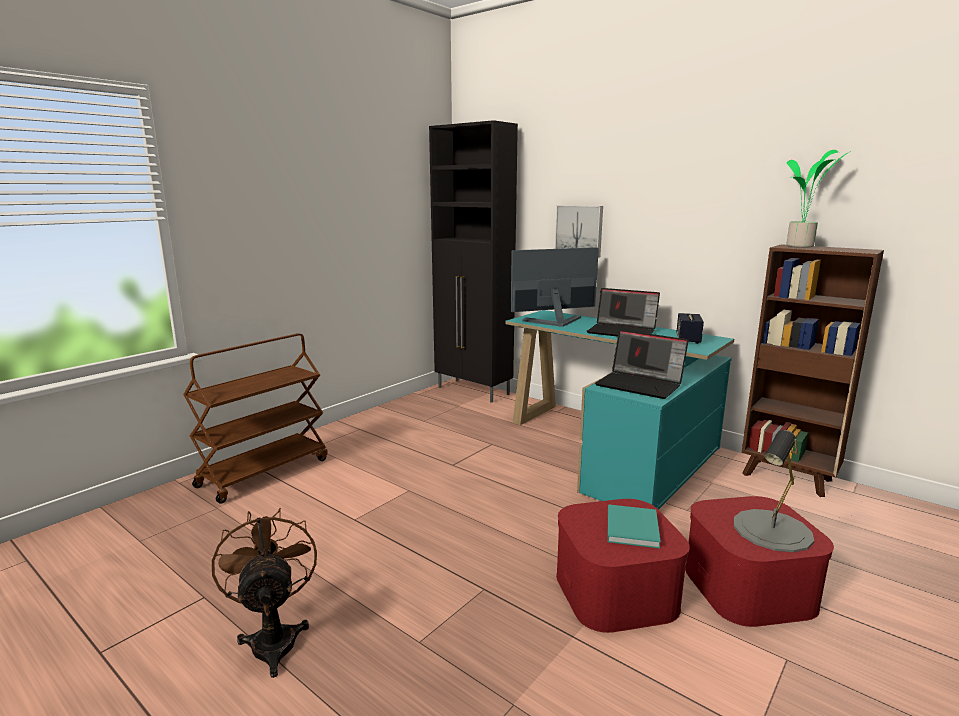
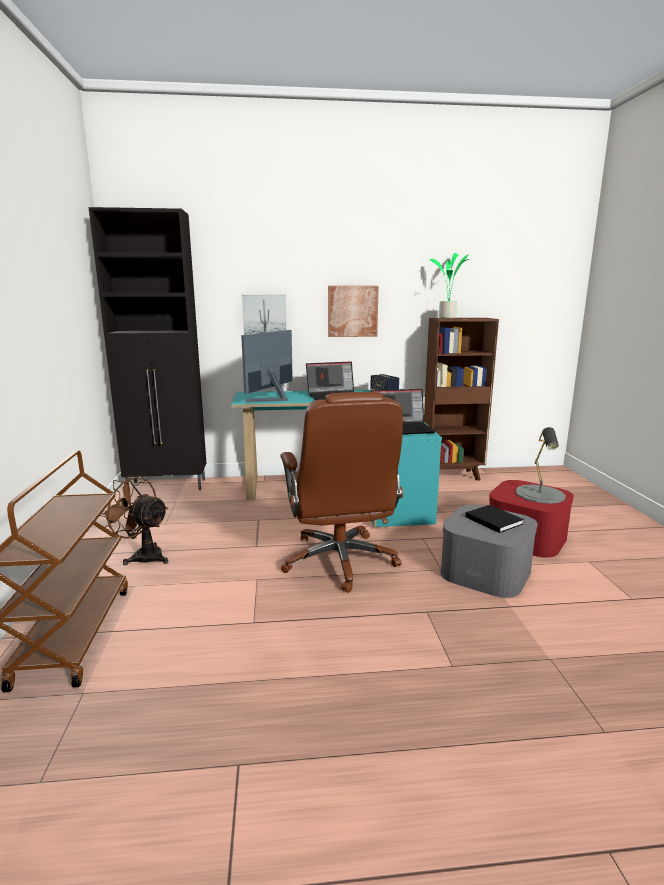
camera: 45 degrees left, 0 degrees up
(274, 638) = (362, 740): brown fan -> brown fan (143, 556)
(492, 508) = (340, 561): none -> brown office chair
(616, 591) = (486, 571): red storage box -> grey storage box
(632, 527) = (492, 520): turquoise book -> black book
(678, 229) = (352, 311): none -> picture

